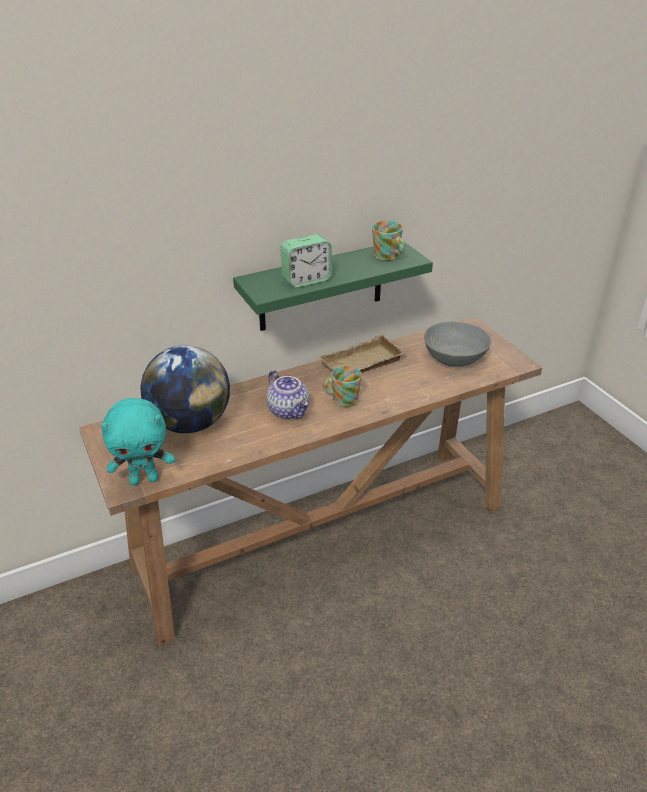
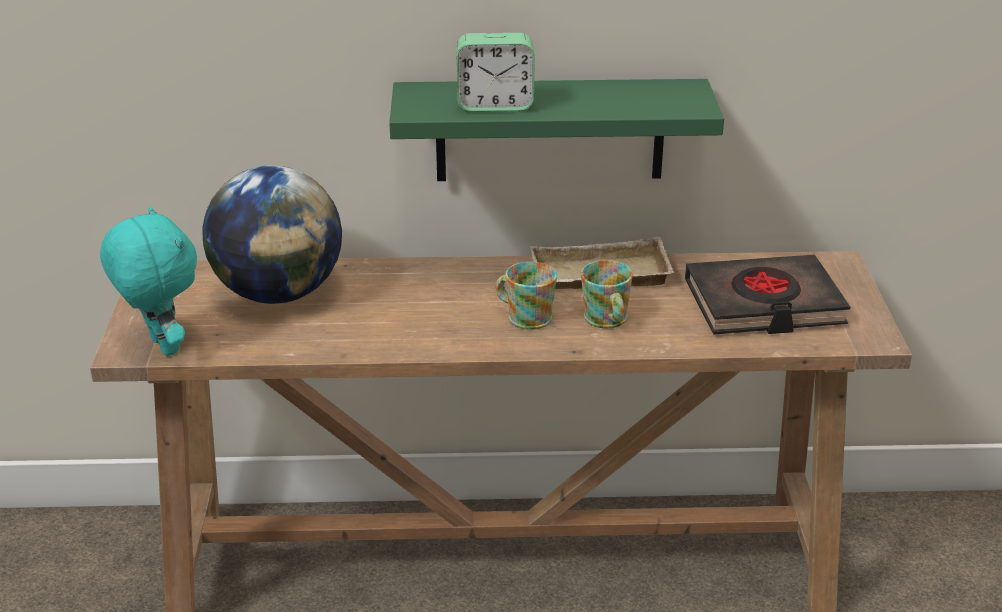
camera: 25 degrees right, 5 degrees down
(144, 479) = (161, 346): turquoise plush toy -> turquoise plush toy turned 135 degrees counterclockwise
(289, 411) = (431, 313): teapot -> none
(388, 257) = (658, 97): mug -> mug (607, 321)
(455, 358) = (763, 304): grey bowl -> black book

